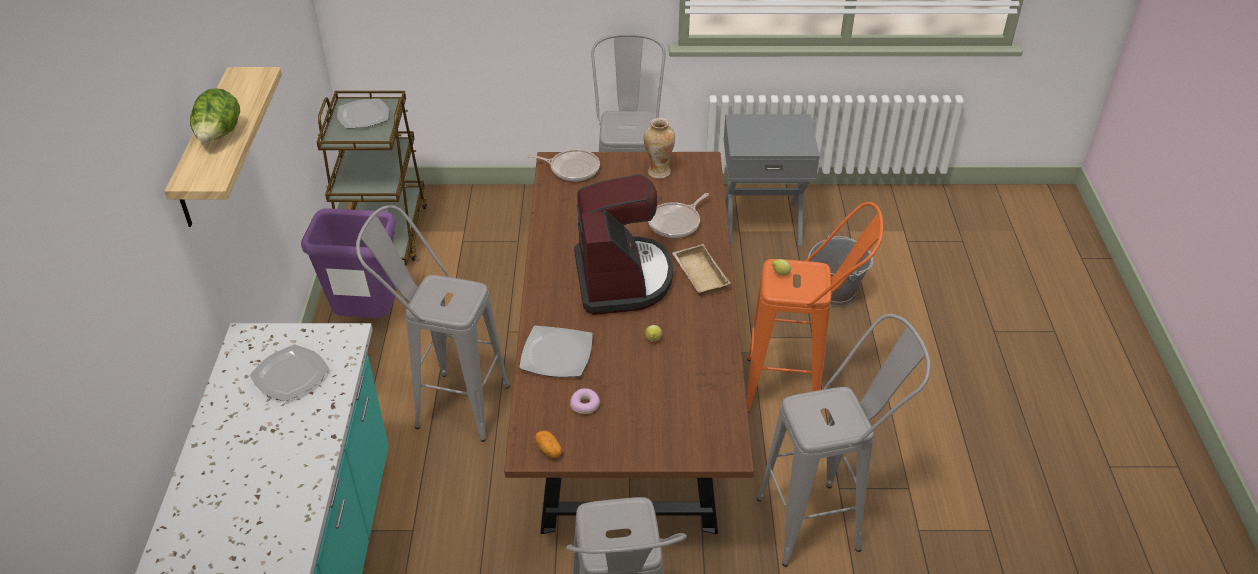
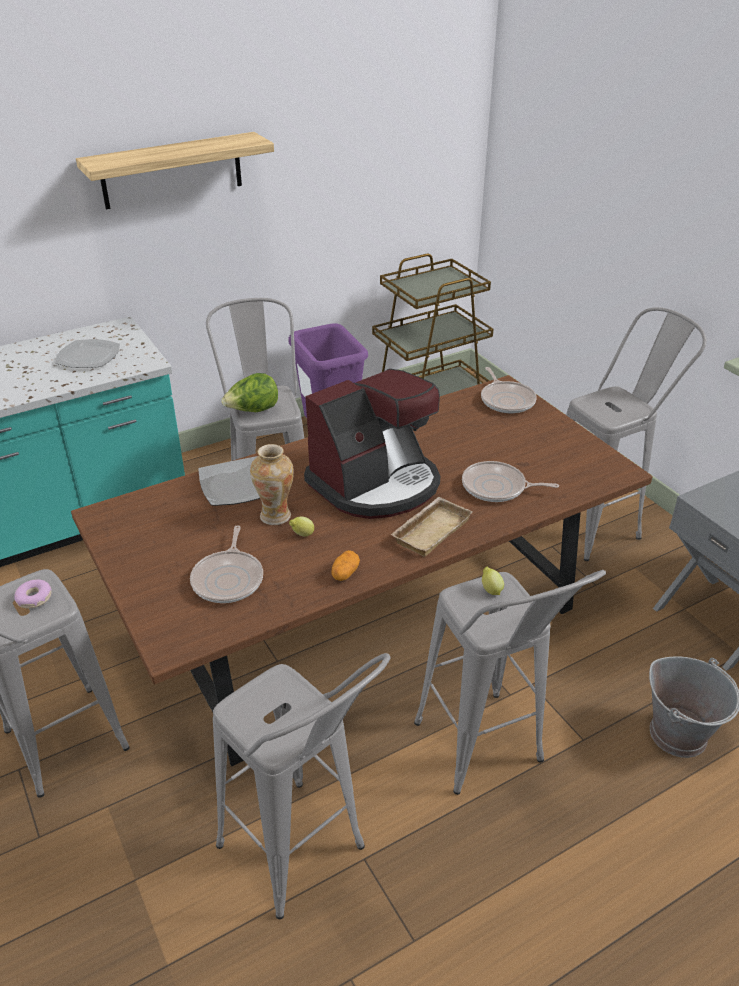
camera: 60 degrees right, 5 degrees down
(219, 136) = (158, 152): lettuce -> lettuce (253, 411)
(364, 116) = (442, 283): plate -> none
(549, 450) = (109, 525): potato -> potato (345, 573)
(585, 405) = (180, 525): donut -> donut (34, 598)
(658, 172) = (565, 448): vase -> vase (275, 515)
(675, 397) = (229, 579): none -> frying pan
(797, 389) = (487, 757): orange stool -> grey stool

